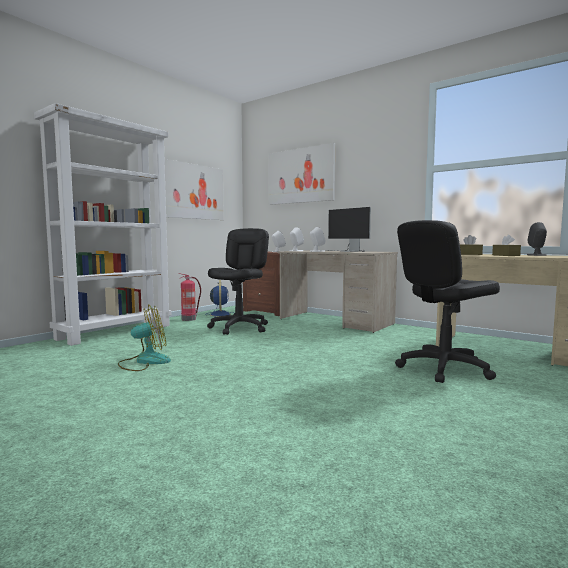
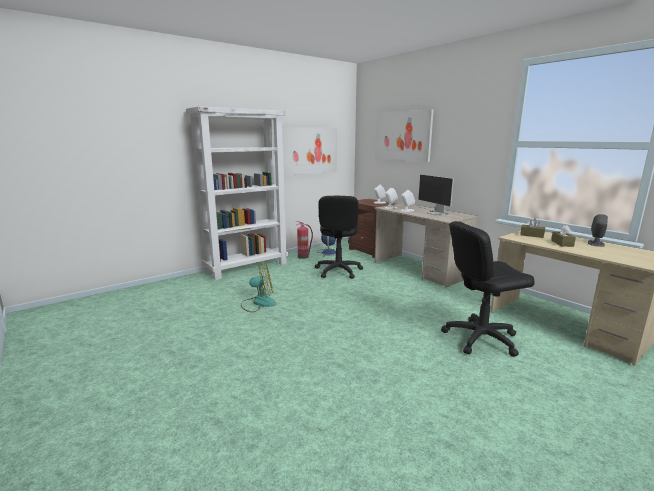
camera: 15 degrees right, 10 degrees up
(239, 328) = (338, 271): black office chair -> black office chair turned 150 degrees clockwise

